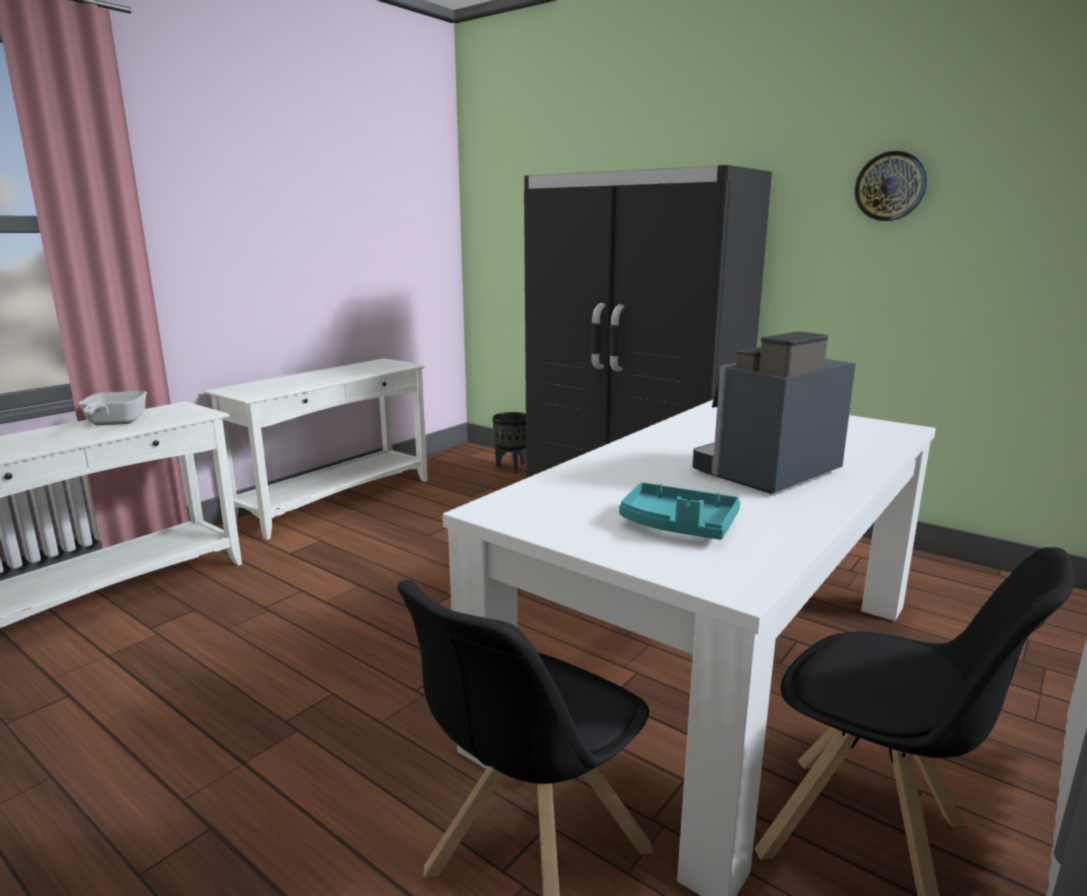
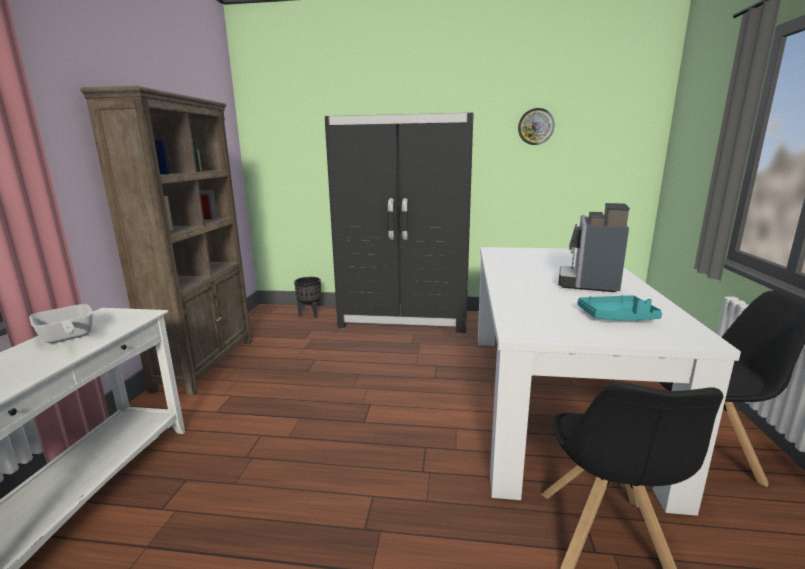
camera: 30 degrees left, 0 degrees up
(336, 500) = (206, 364): white console table -> brown bookcase

